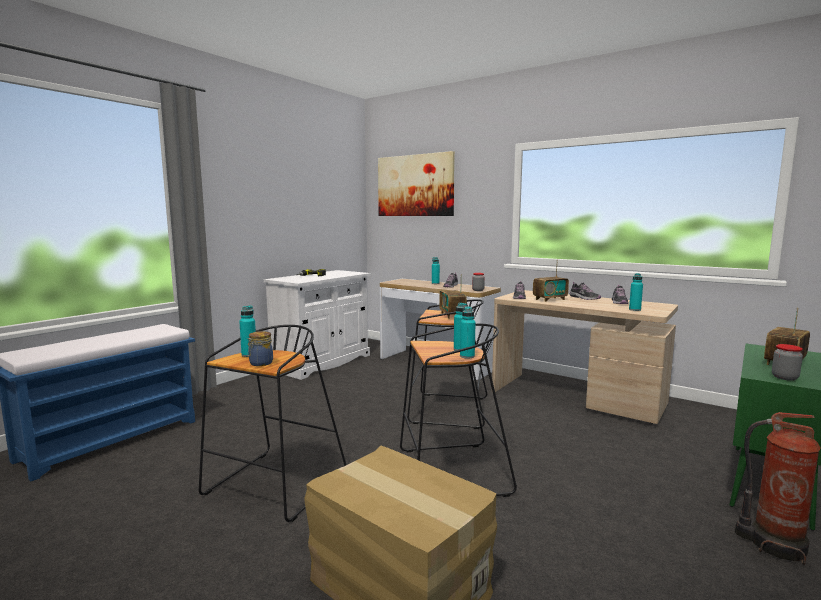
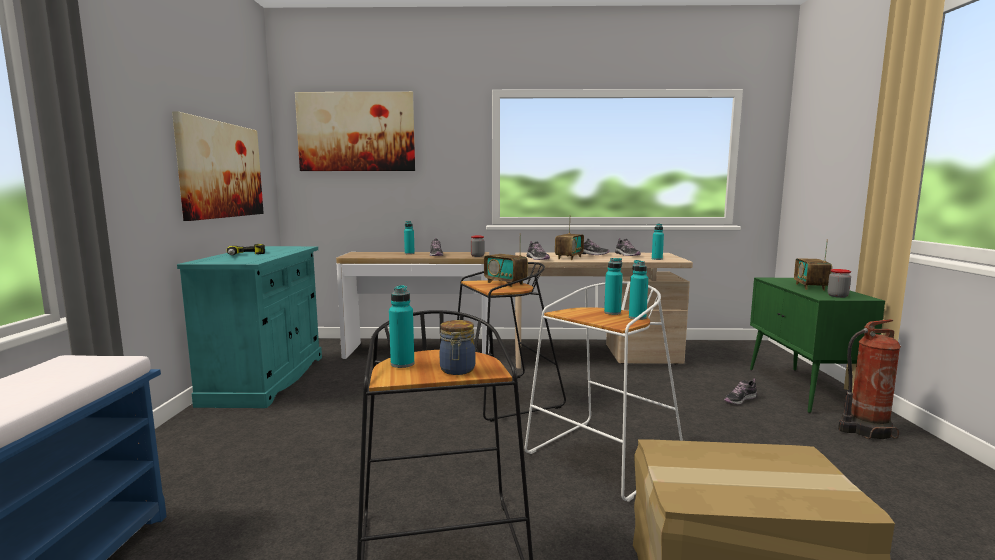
camera: 35 degrees left, 0 degrees up
(310, 218) = (221, 170): none -> picture
(322, 362) = (266, 379): white cabinet -> turquoise cabinet
(451, 472) = (603, 459): black stool -> white stool
(665, 471) = (739, 399): none -> shoe

